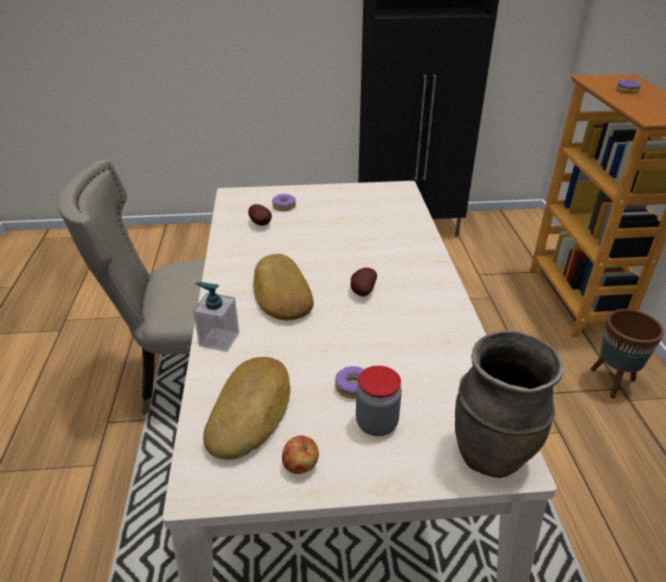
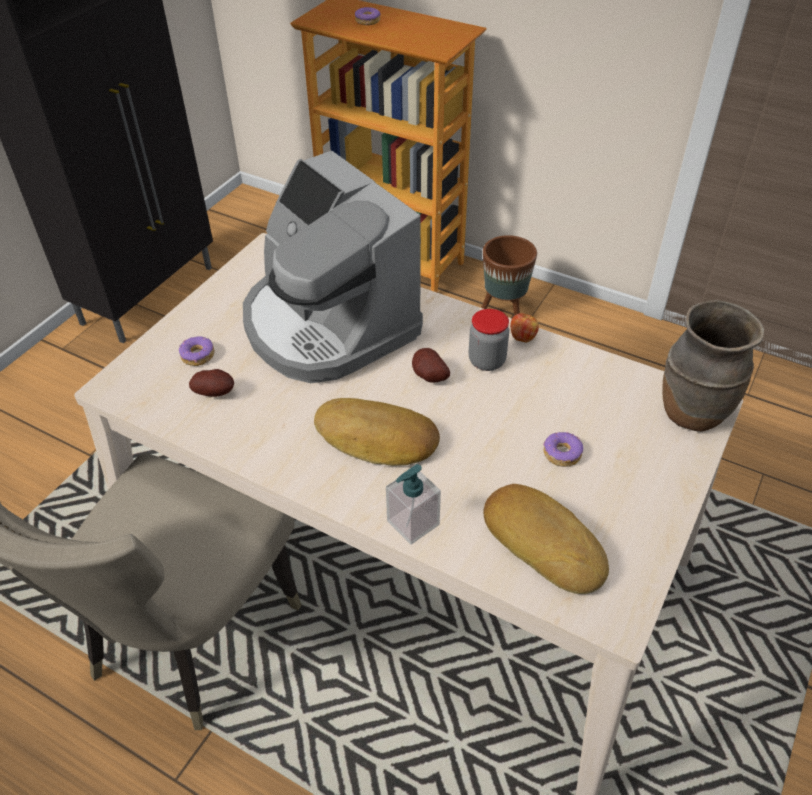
camera: 55 degrees left, 10 degrees up
(300, 466) = (634, 536): apple -> apple (522, 338)
(362, 234) = (327, 325): none -> coffee machine
(376, 423) = (617, 461): jar -> jar (487, 361)

